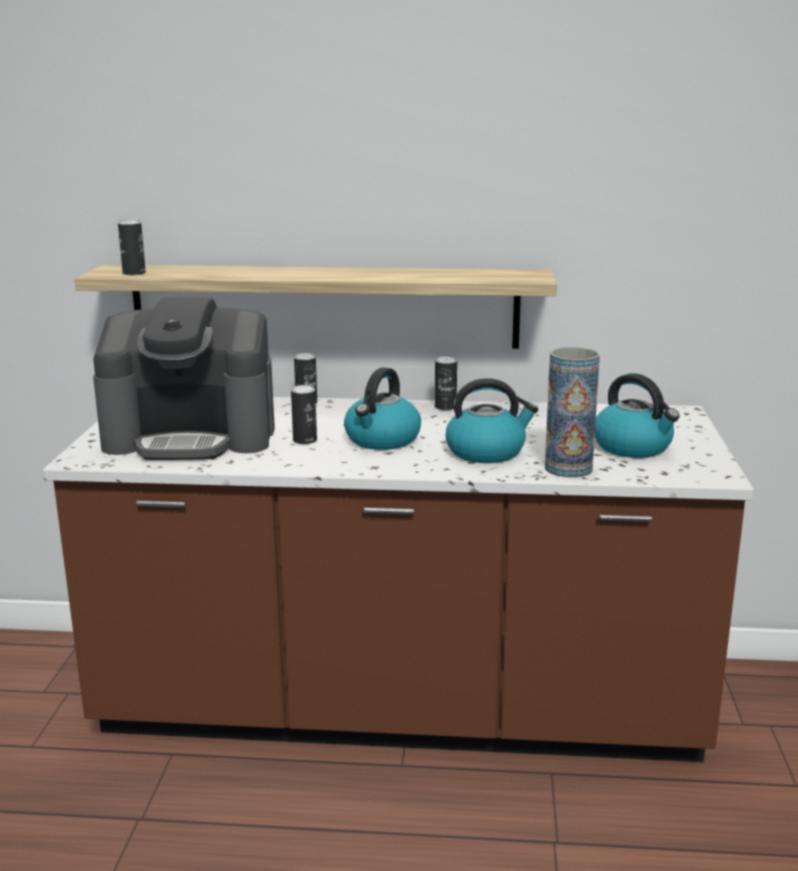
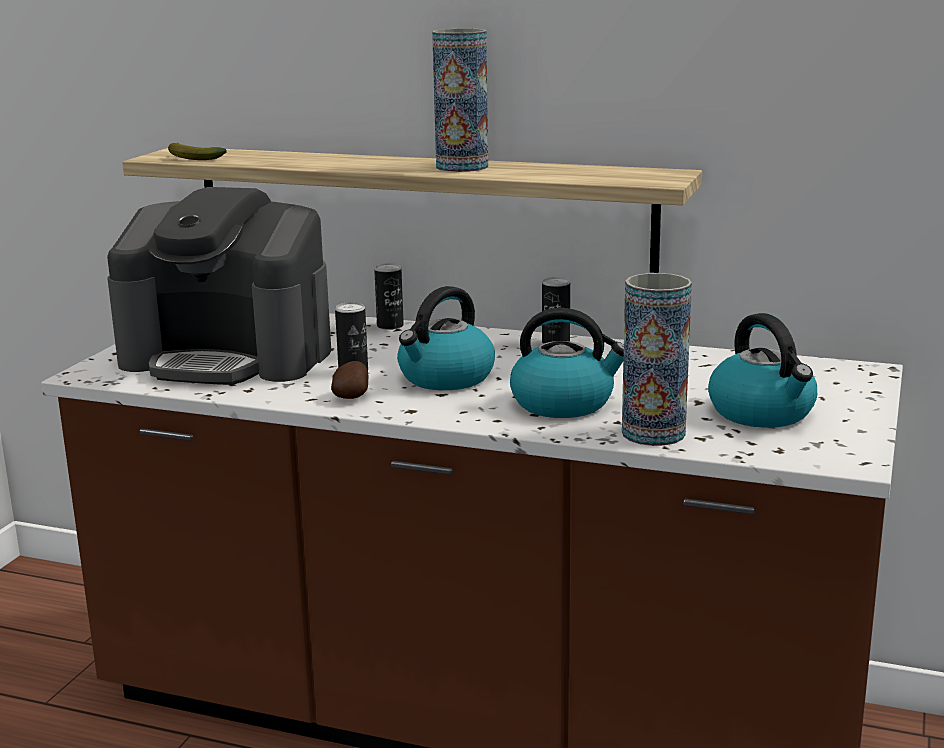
camera: 15 degrees right, 0 degrees up
(134, 273) = (192, 157): can -> banana
(319, 460) = (352, 397): none -> potato
(369, 273) = (462, 167): none -> vase

